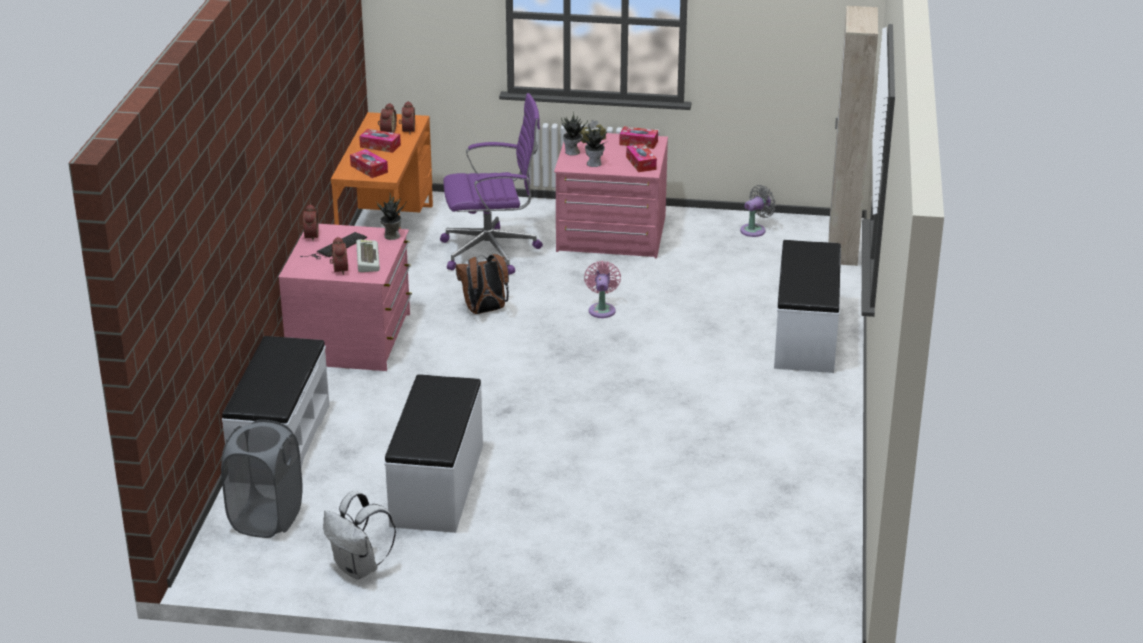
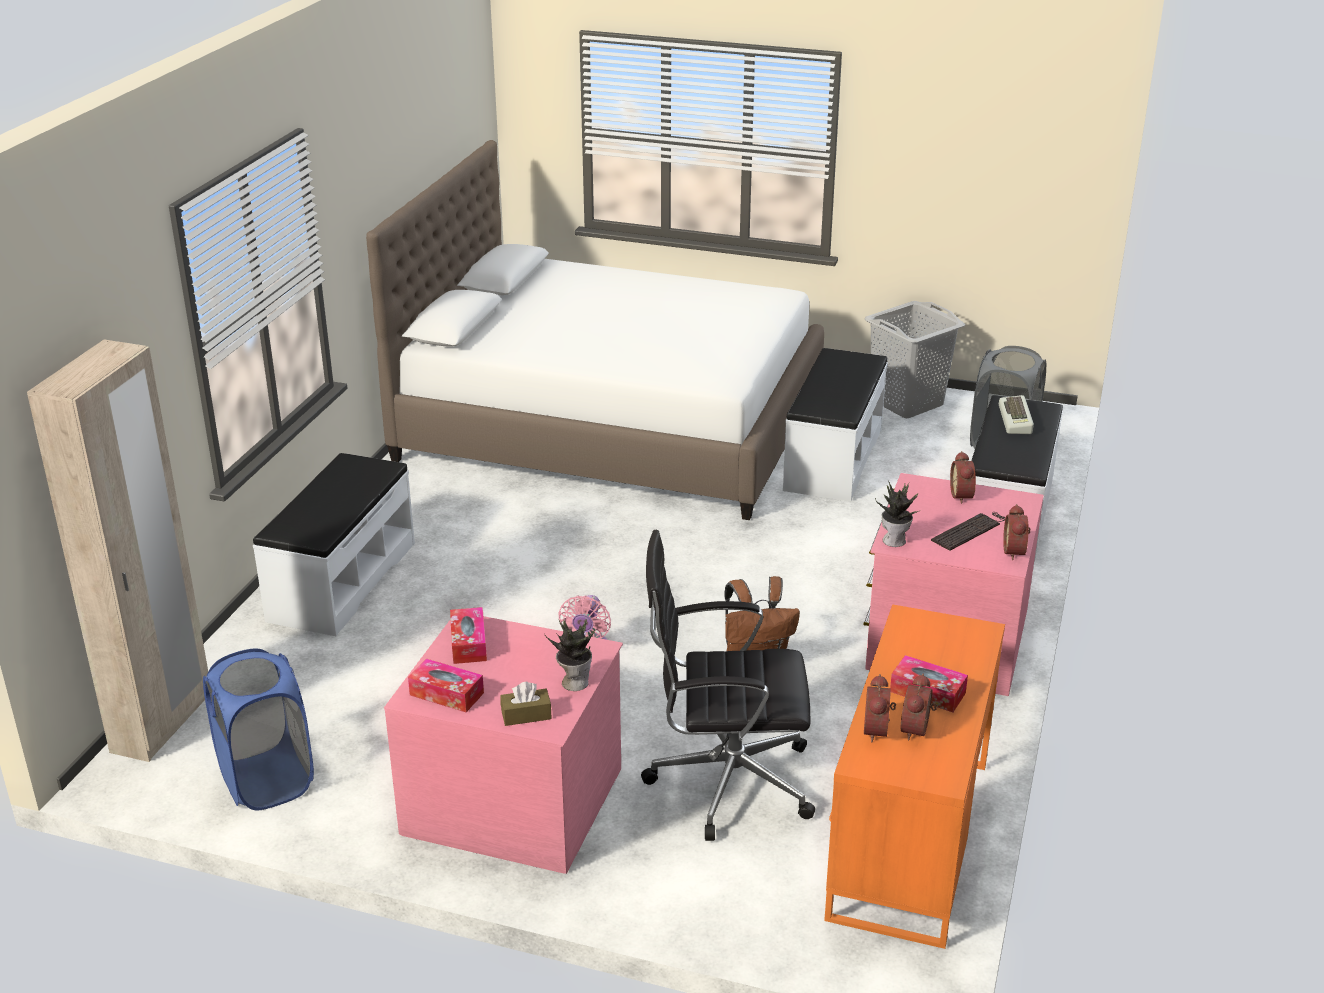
camera: 170 degrees left, 0 degrees up
(359, 568) = (906, 402): white backpack -> grey laundry basket
(366, 259) = (927, 507): keyboard -> keyboard (1016, 420)
(369, 169) = (941, 637): tissue box -> none
(492, 251) = (726, 781): purple office chair -> black office chair
(594, 163) = (547, 650): potted plant -> none
(667, 504) = (611, 425): none -> white bed
(755, 230) = (267, 781): grey fan -> blue laundry basket

